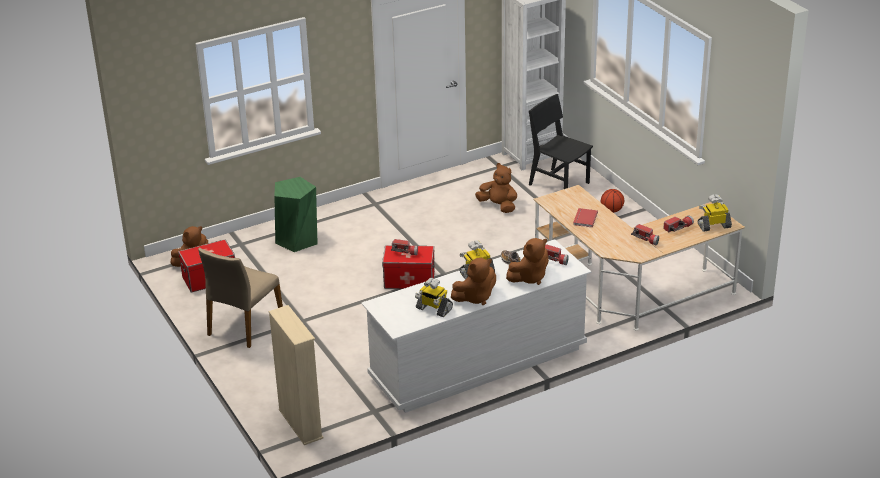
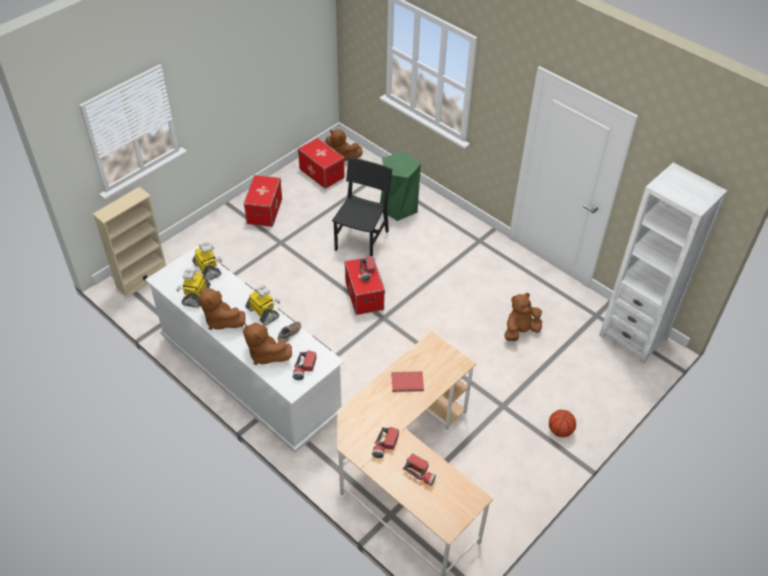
camera: 70 degrees right, 15 degrees up
(244, 325) = (264, 211): beige chair -> storage box
(498, 206) = (520, 331): brown plush toy -> brown plush toy turned 135 degrees counterclockwise
(559, 183) = (590, 372): black chair -> black chair (362, 240)
(714, 226) = (438, 510): toy robot -> toy robot (208, 269)

